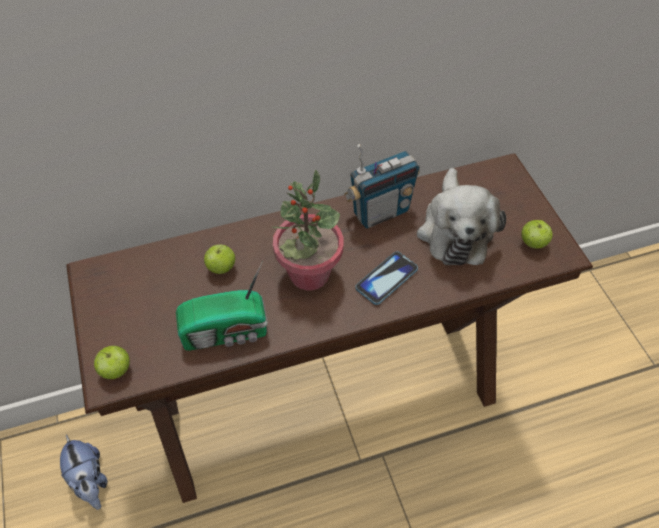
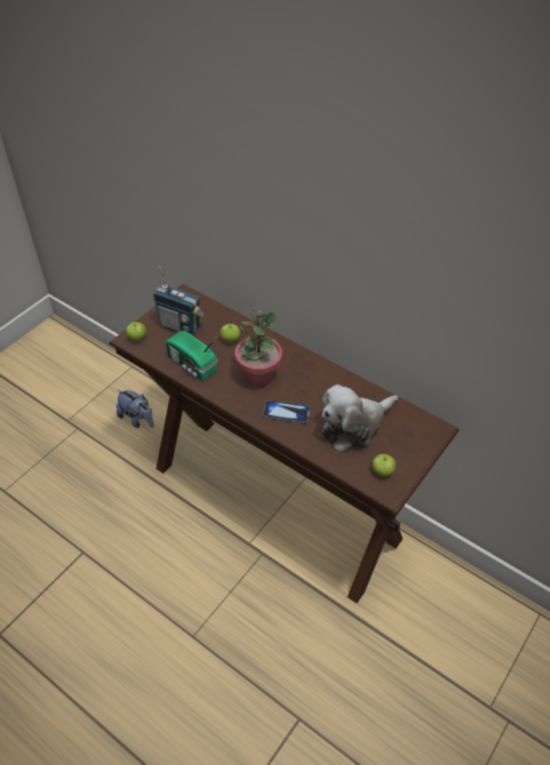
camera: 55 degrees right, 5 degrees down
(90, 481) = (137, 419): plush toy -> plush toy turned 75 degrees counterclockwise
(380, 212) = (334, 384): radio -> radio (180, 327)

